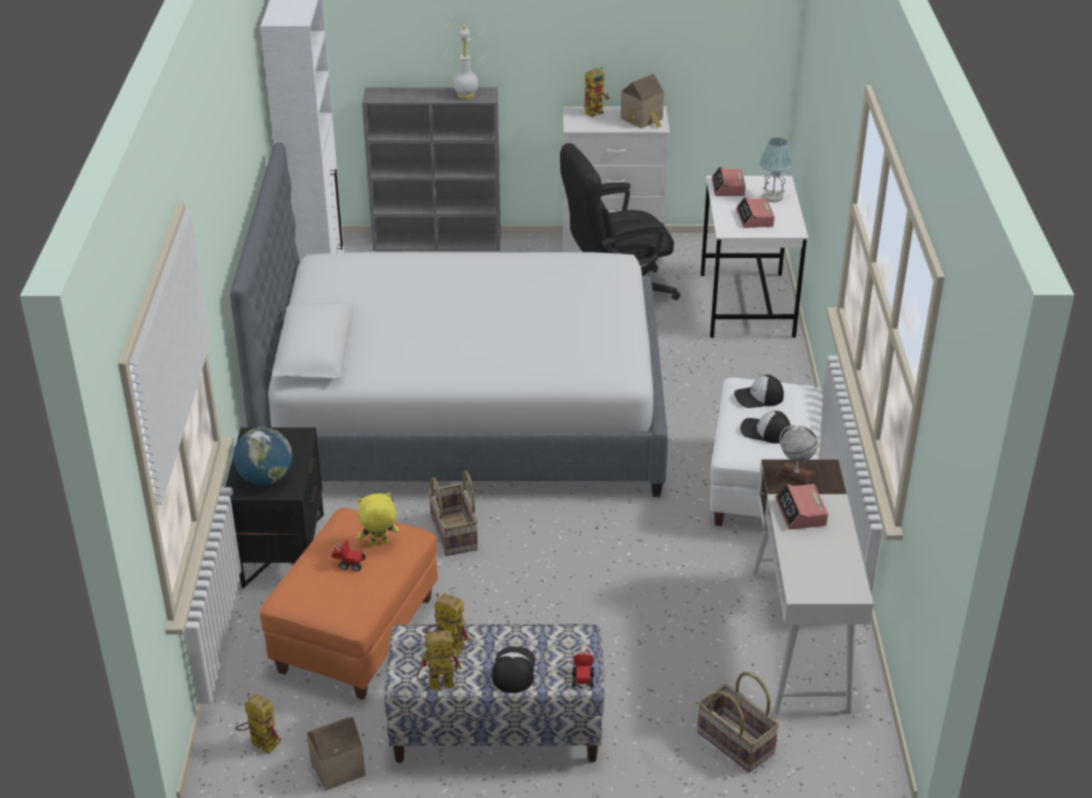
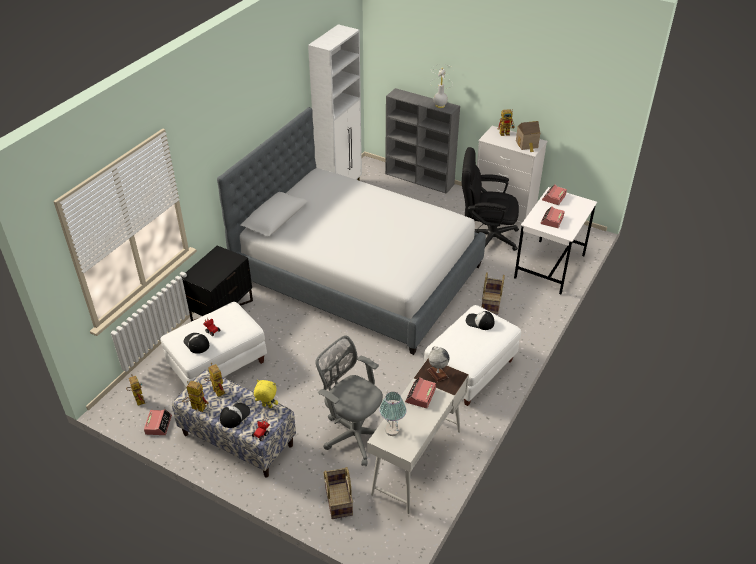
camera: 30 degrees right, 5 degrees up
(265, 479) = (205, 275): globe -> none
(336, 766) = (158, 425): toy house -> alarm clock
(357, 635) = (218, 366): orange ottoman -> white ottoman
(379, 544) = (232, 326): yellow plush toy -> yellow plush toy (267, 406)
(455, 533) = (301, 334): basket -> basket (491, 303)
(672, 642) = (353, 434): none -> grey office chair
(765, 431) = (465, 342): cap -> cap (196, 343)
(772, 197) = (573, 211): table lamp -> table lamp (392, 429)

